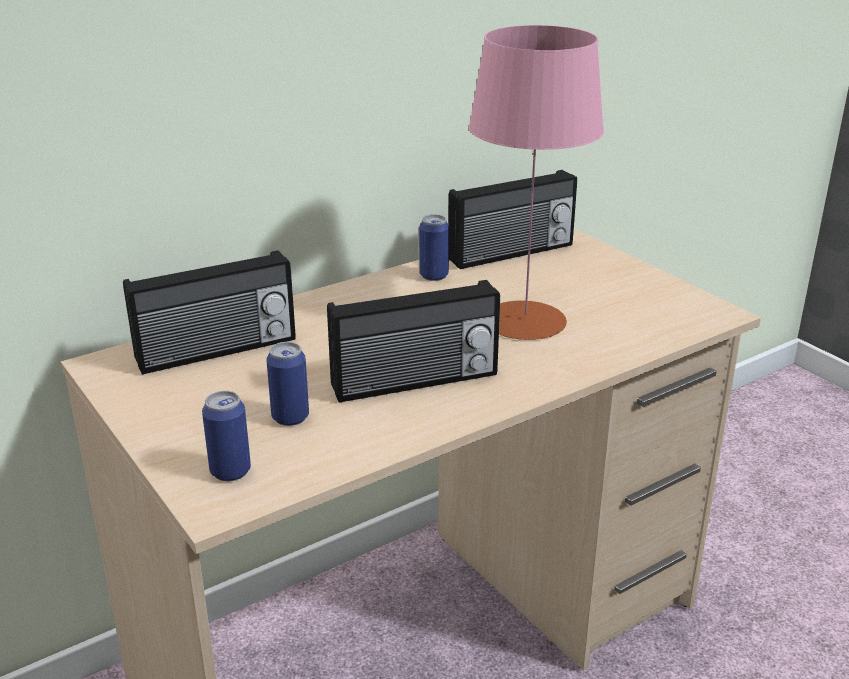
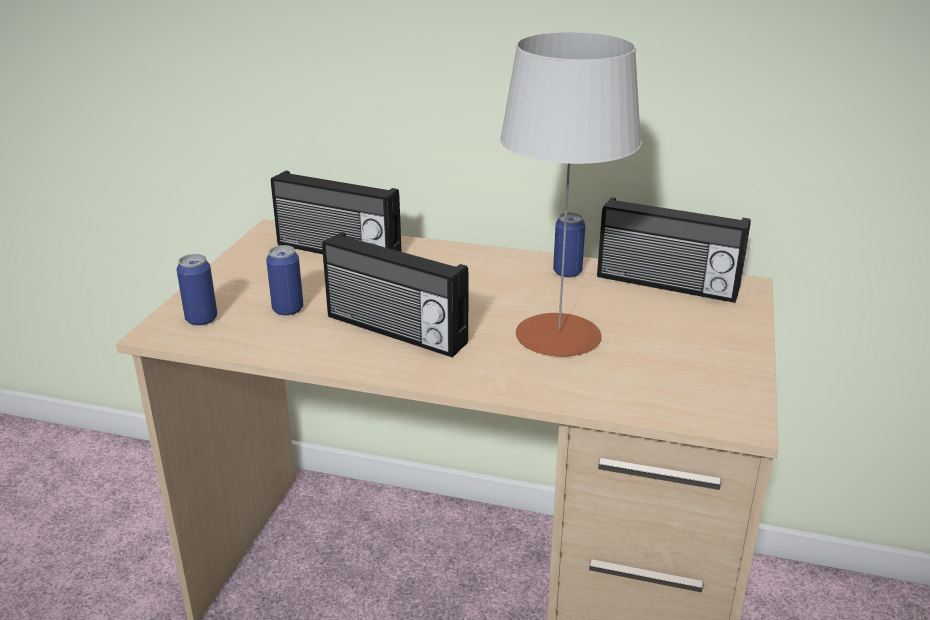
camera: 50 degrees right, 0 degrees up
(525, 320) = (558, 335): pink table lamp -> grey table lamp

